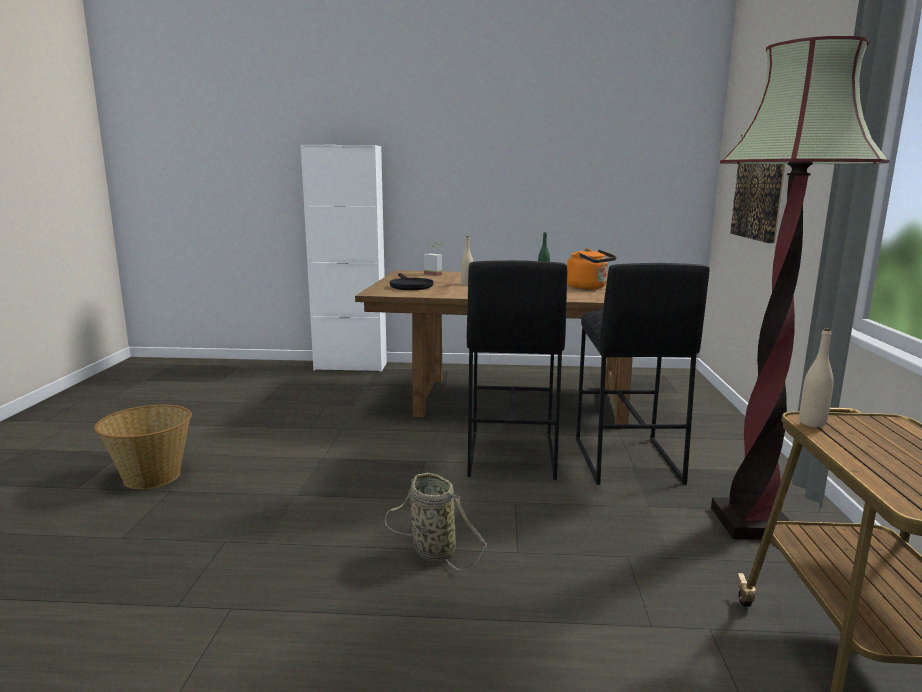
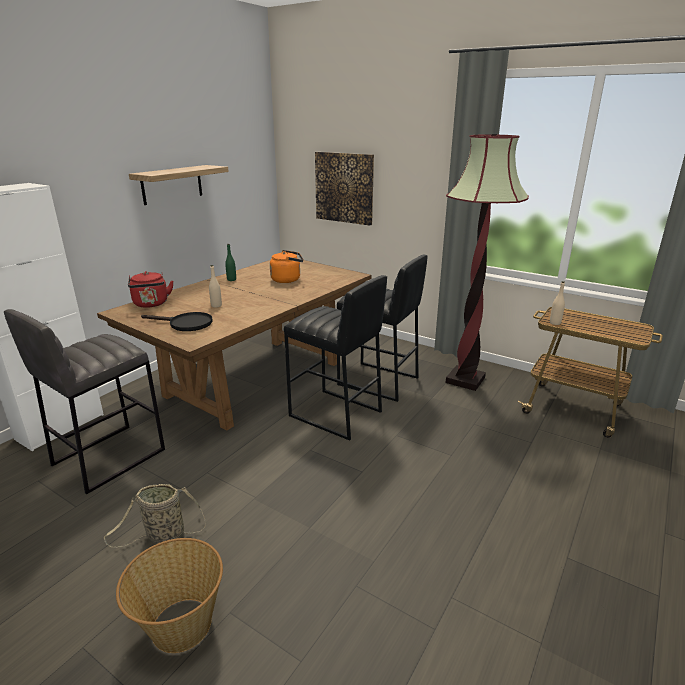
camera: 60 degrees left, 10 degrees up
(328, 391) = (107, 457): none -> grey stool
(431, 550) = (431, 485): basket -> basket (163, 536)
(435, 274) = (151, 304): potted plant -> red kettle
(534, 166) = (172, 184): none -> shelf

